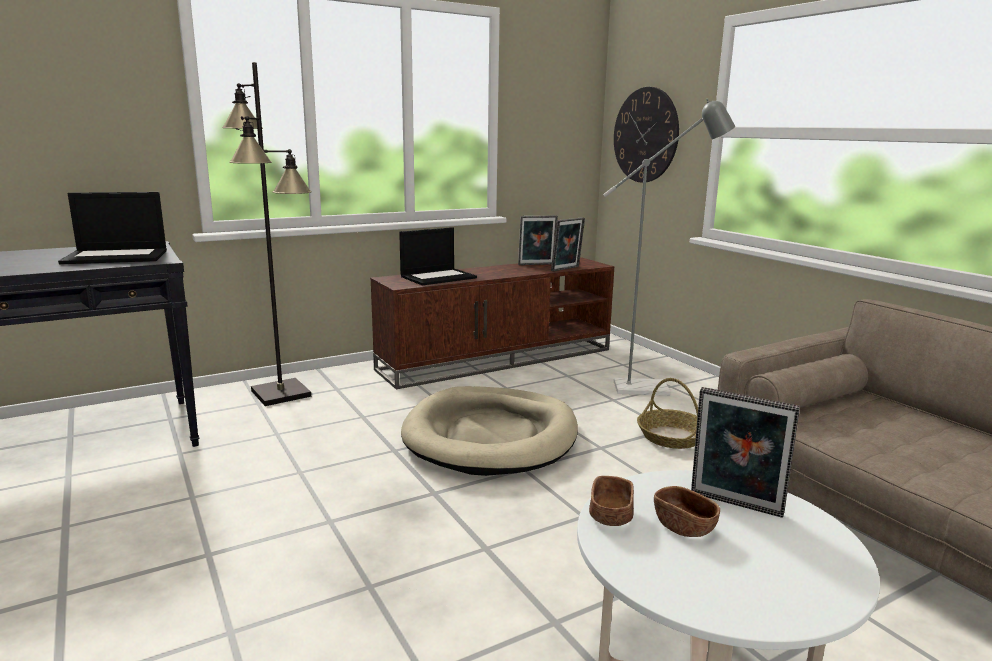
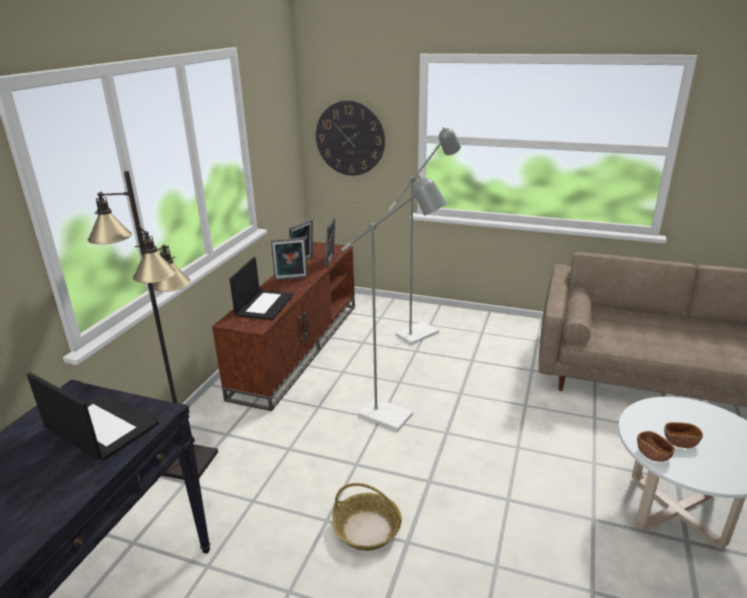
camera: 40 degrees left, 10 degrees up
(117, 256) = (100, 427): laptop -> laptop turned 90 degrees counterclockwise
(491, 436) = (394, 418): beige dog bed -> grey floor lamp
(672, 437) = (481, 365): basket -> basket (367, 529)
(735, 506) = (674, 417): picture frame -> picture frame (291, 279)

